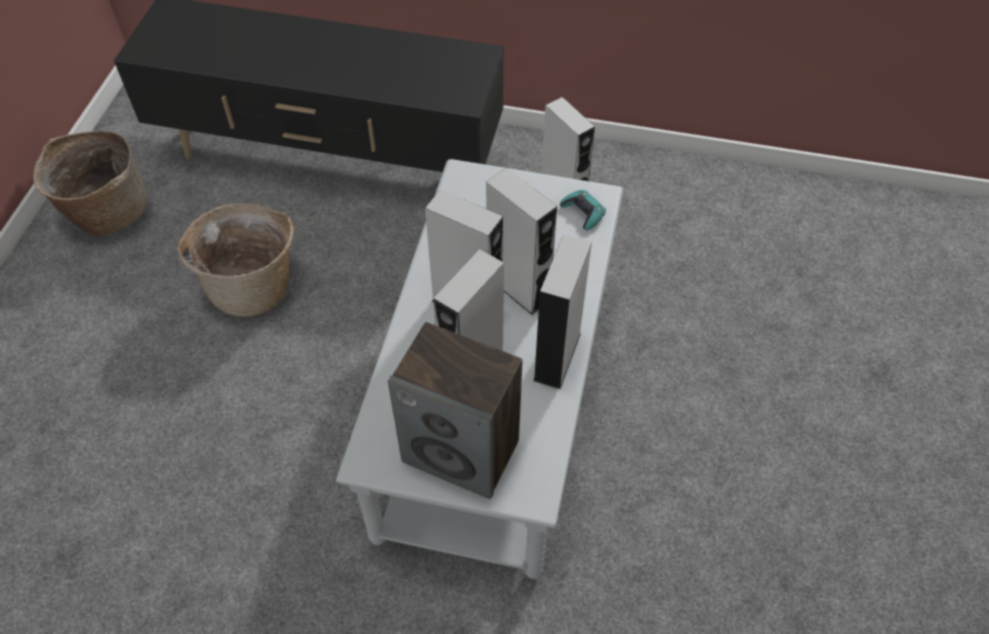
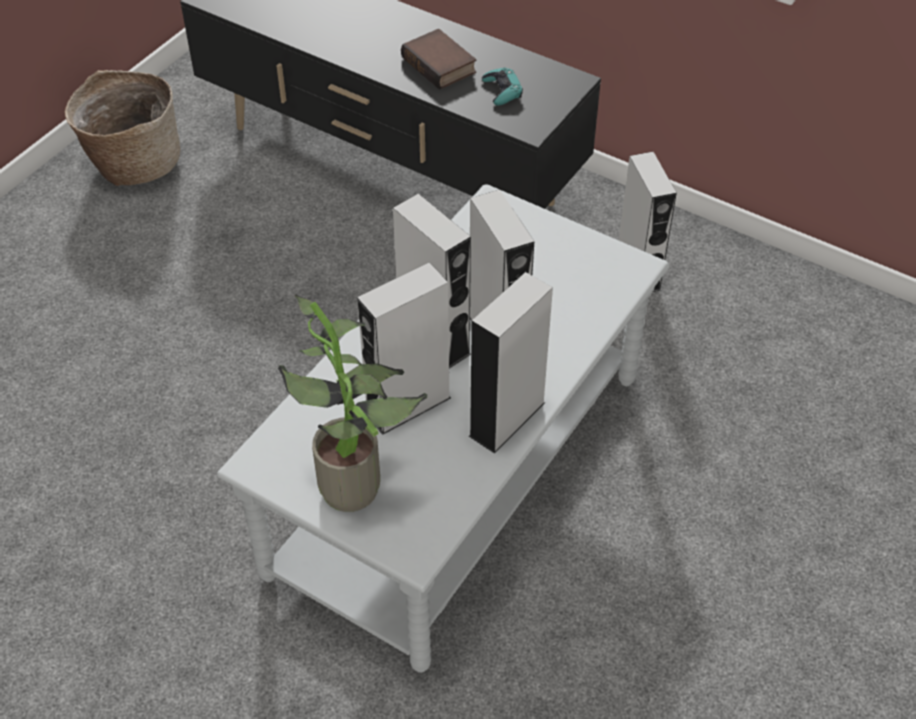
camera: 20 degrees right, 5 degrees down
(253, 285) = (251, 277): basket -> none
(369, 65) = (441, 65): none -> book
(462, 451) = (358, 484): speaker -> potted plant
(583, 212) = (609, 277): turquoise game controller -> turquoise game controller (502, 90)

